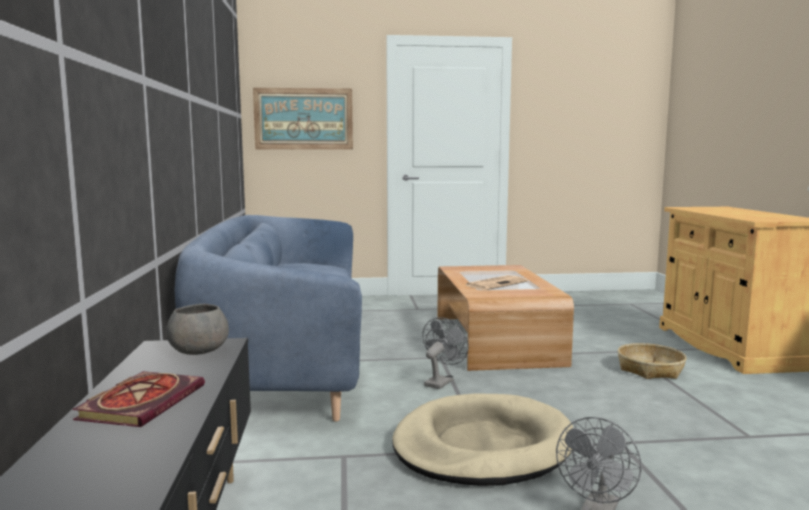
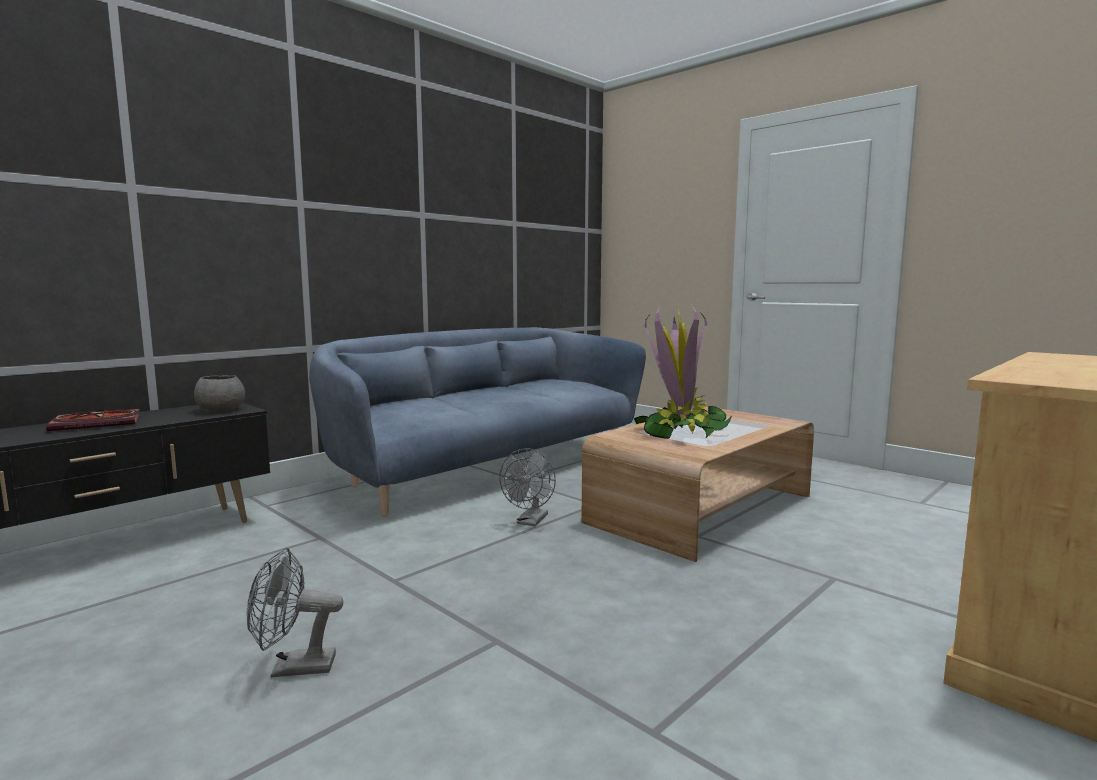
camera: 50 degrees right, 0 degrees up
(303, 119) = (652, 230): picture -> none
(441, 381) = (530, 522): grey fan -> grey fan turned 120 degrees clockwise
(482, 446) = (399, 578): beige dog bed -> none
(496, 283) = (681, 431): newspaper -> potted plant
(650, 370) = (791, 608): basket -> none

